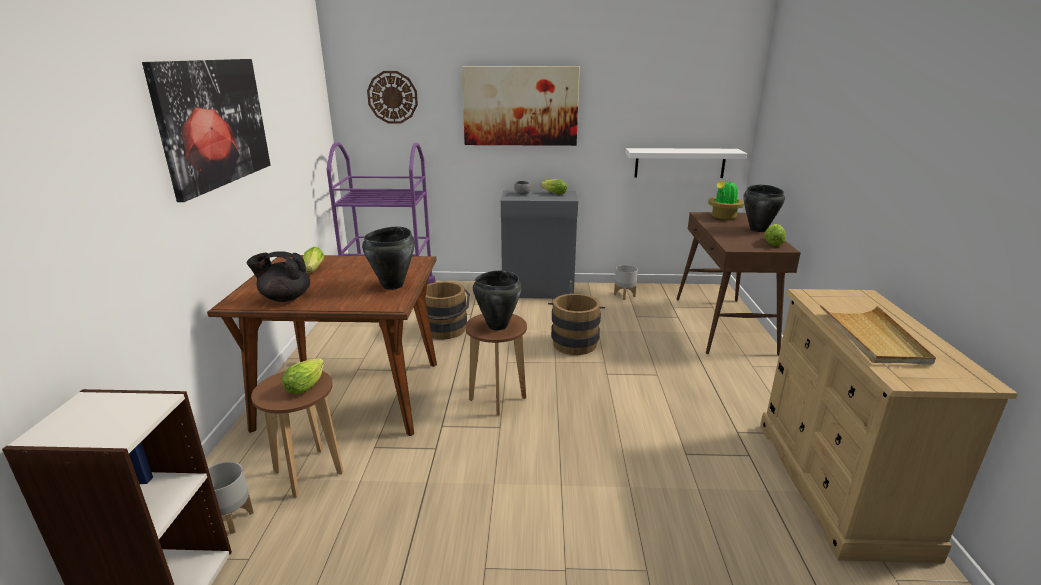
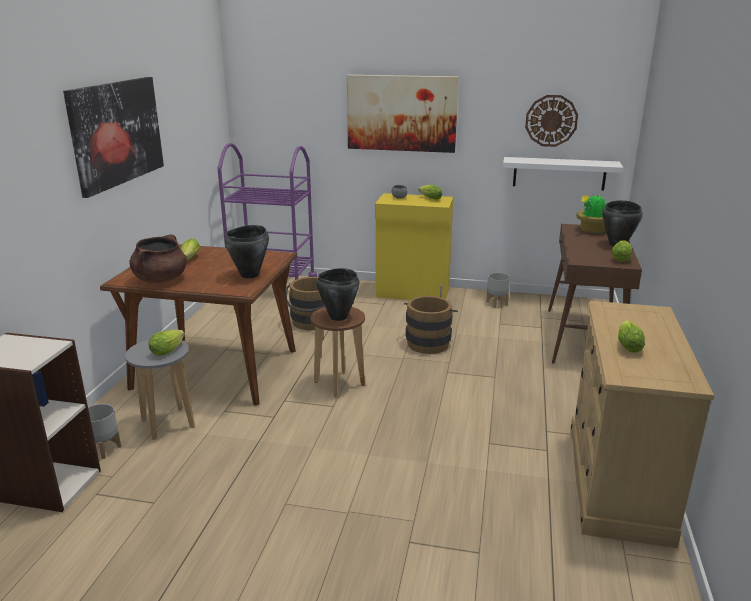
camera: 10 degrees right, 0 degrees up
(285, 298) = (161, 279): black teapot -> brown cooking pot
(308, 473) = (167, 424): brown stool -> grey stool
(392, 97) = (283, 102): wall clock -> wall clock (551, 120)
(538, 291) = (413, 293): grey cabinet -> yellow cabinet
(872, 337) = (628, 345): beige tray -> lettuce

